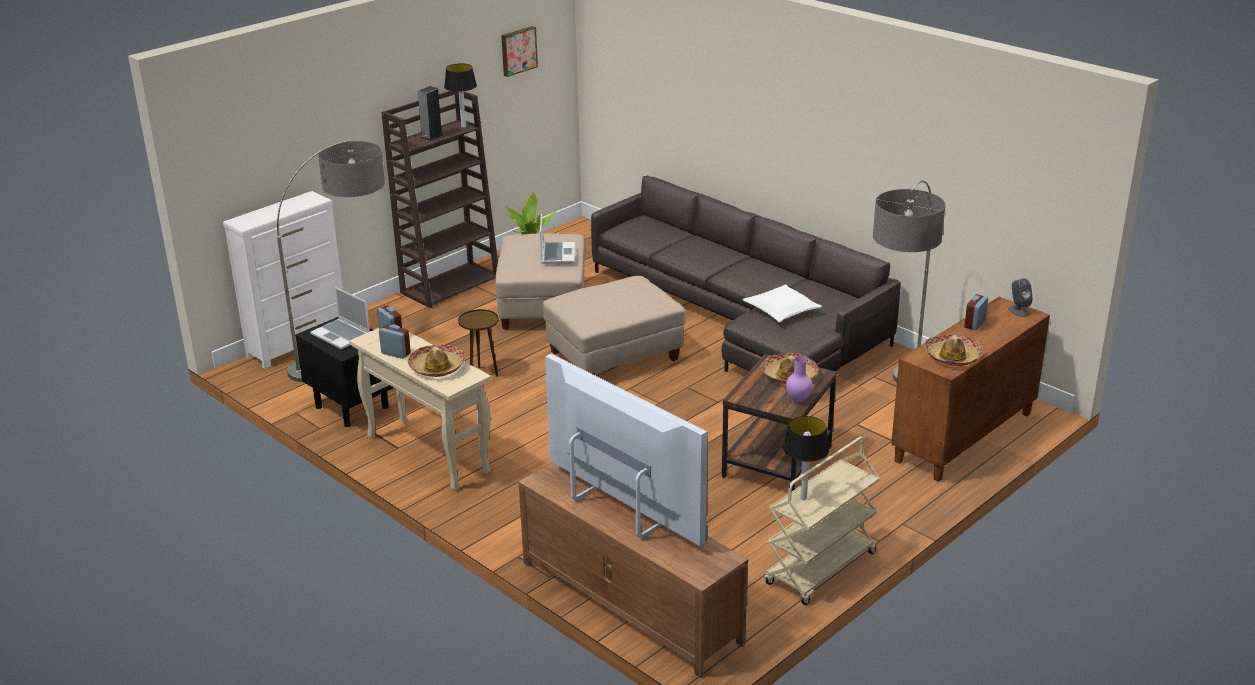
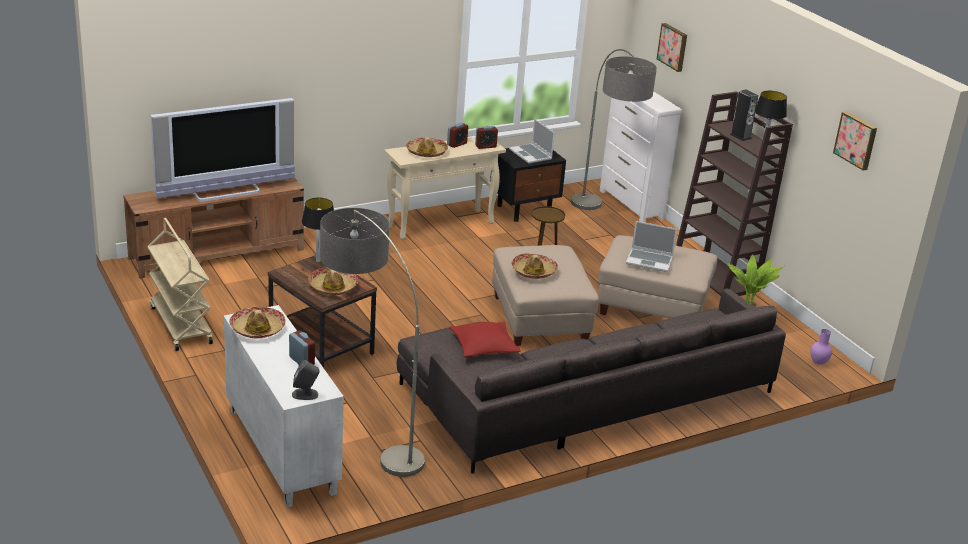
camera: 105 degrees right, 0 degrees up
(269, 138) = (673, 47): none -> picture
(342, 335) = (531, 155): laptop -> laptop turned 90 degrees counterclockwise
(630, 301) = (534, 271): none -> hat
(781, 311) = (483, 346): white pillow -> red pillow
(798, 400) = (294, 279): purple vase -> purple vase (818, 362)
(803, 498) = (180, 253): table lamp -> table lamp (318, 261)
(964, 438) = (280, 451): brown cabinet -> white cabinet

